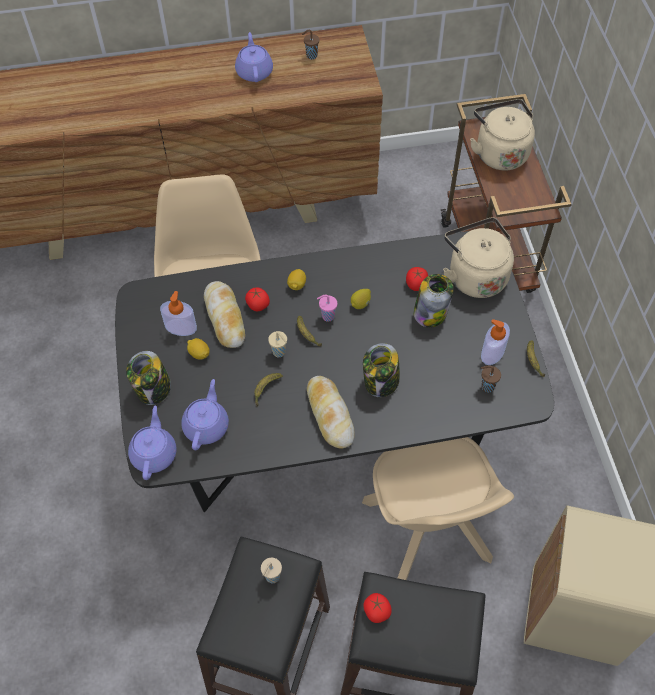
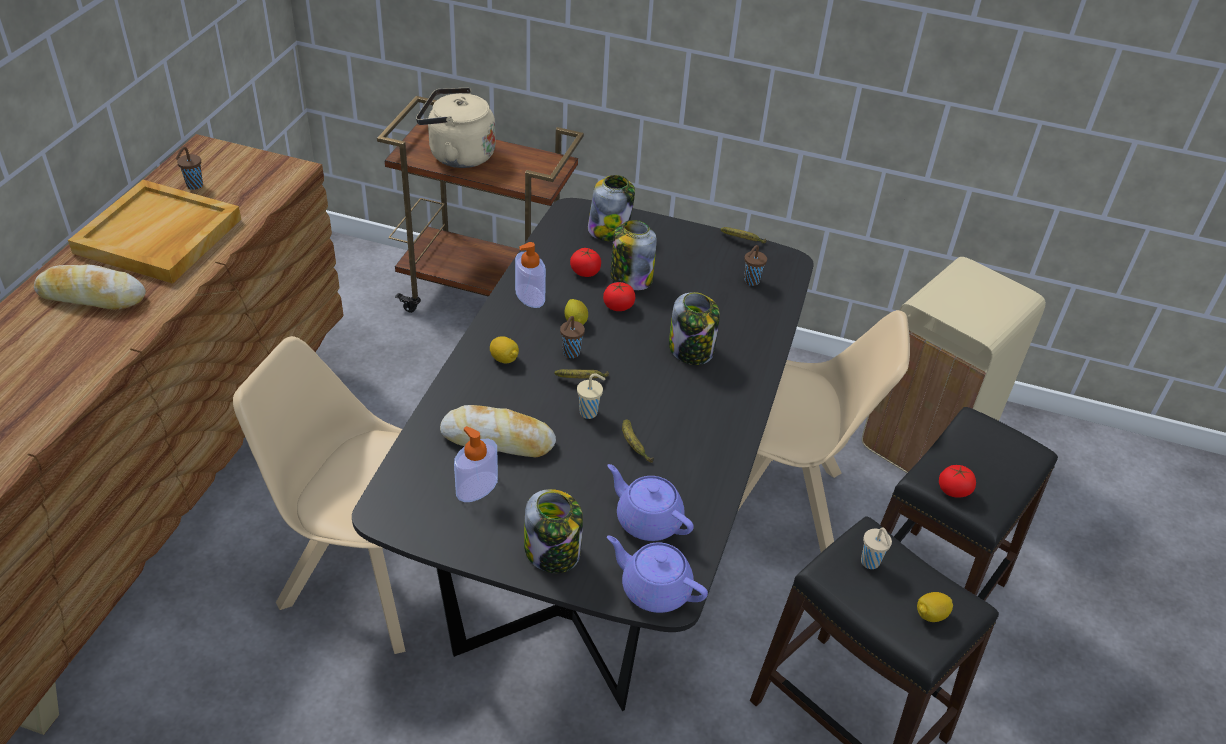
camera: 65 degrees left, 15 degrees down
(199, 353) = (533, 485): lemon -> lemon (930, 615)
(254, 71) = (159, 237): purple teapot -> beige tray
(257, 305) = (504, 403): tomato -> tomato (618, 306)
(327, 316) = (570, 353): pink cup -> brown cup
(330, 414) = (706, 406): bread -> bread (92, 296)
(475, 275) = (609, 230): beige kettle -> jar
(492, 352) = (713, 260): soap dispenser -> soap dispenser (530, 296)

